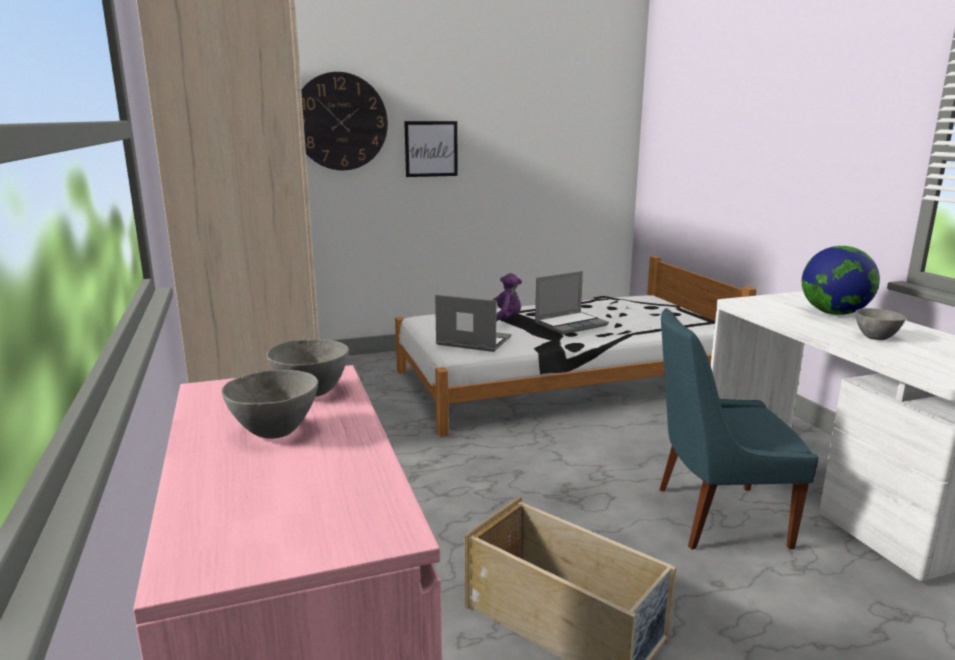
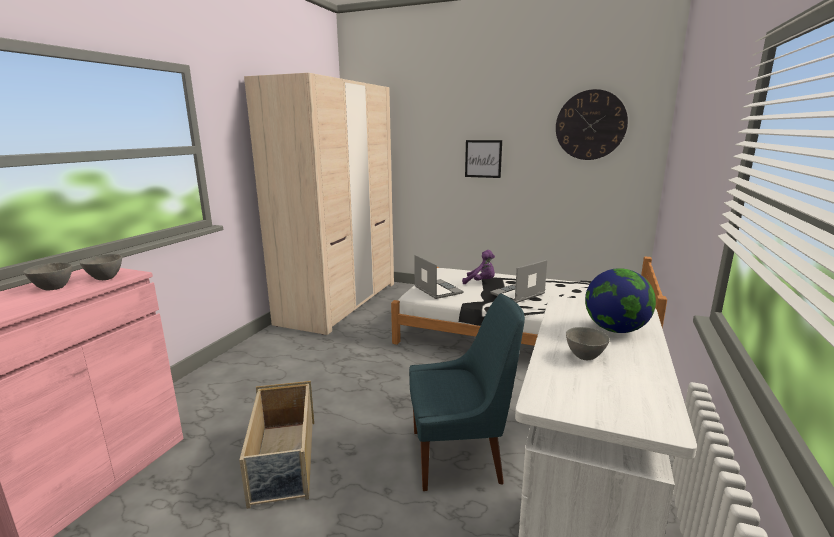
camera: 40 degrees right, 0 degrees up
(340, 122) = (426, 140): wall clock -> wall clock (590, 125)
(571, 324) = (517, 294): laptop -> laptop turned 135 degrees clockwise
(715, 517) = (460, 456): blue chair -> blue chair turned 135 degrees clockwise

